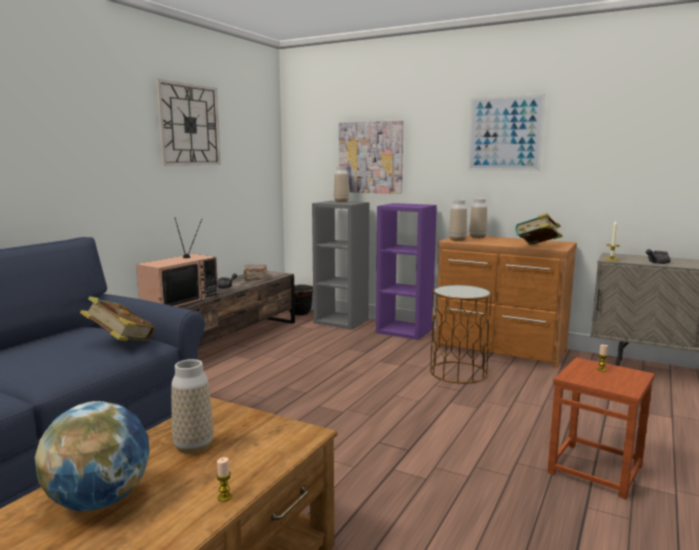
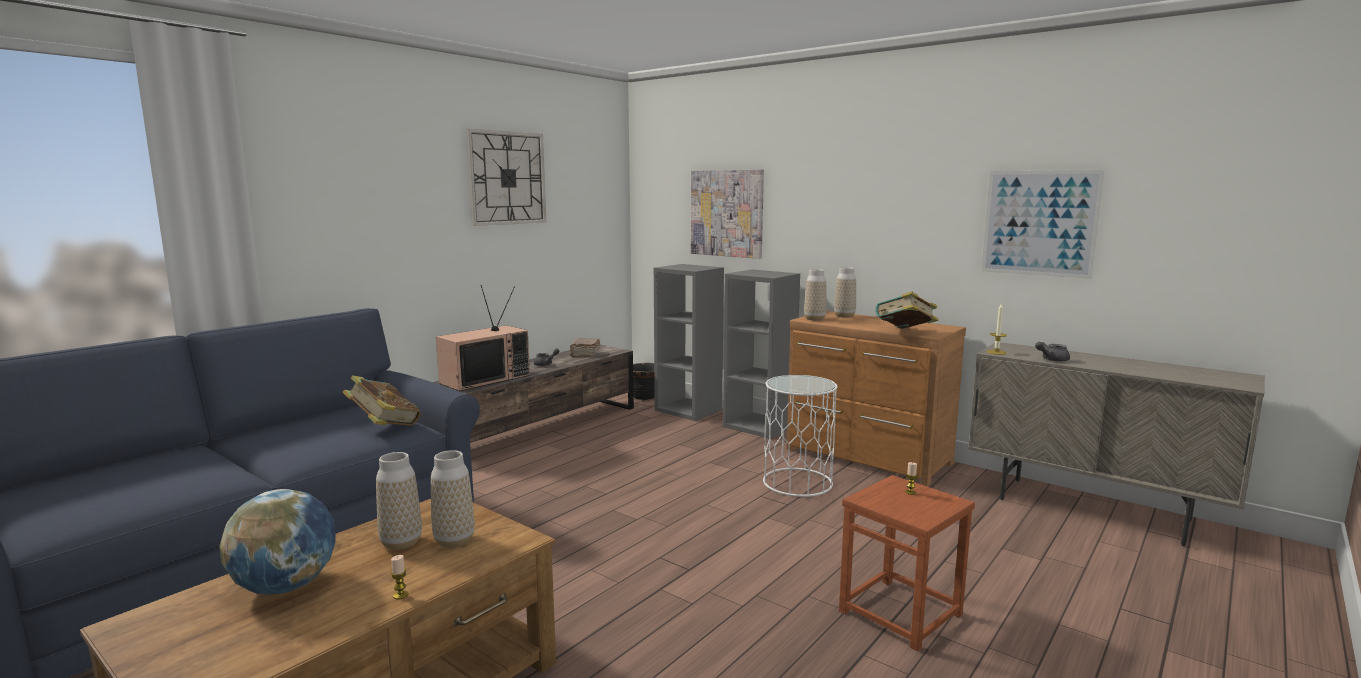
camera: 10 degrees right, 0 degrees up
(341, 201) = (690, 266): vase -> vase (454, 541)
(405, 331) = (759, 426): purple bookcase -> grey bookcase
(458, 372) = (797, 482): brown side table -> white side table
(505, 133) = (881, 188): picture -> picture (1039, 223)

